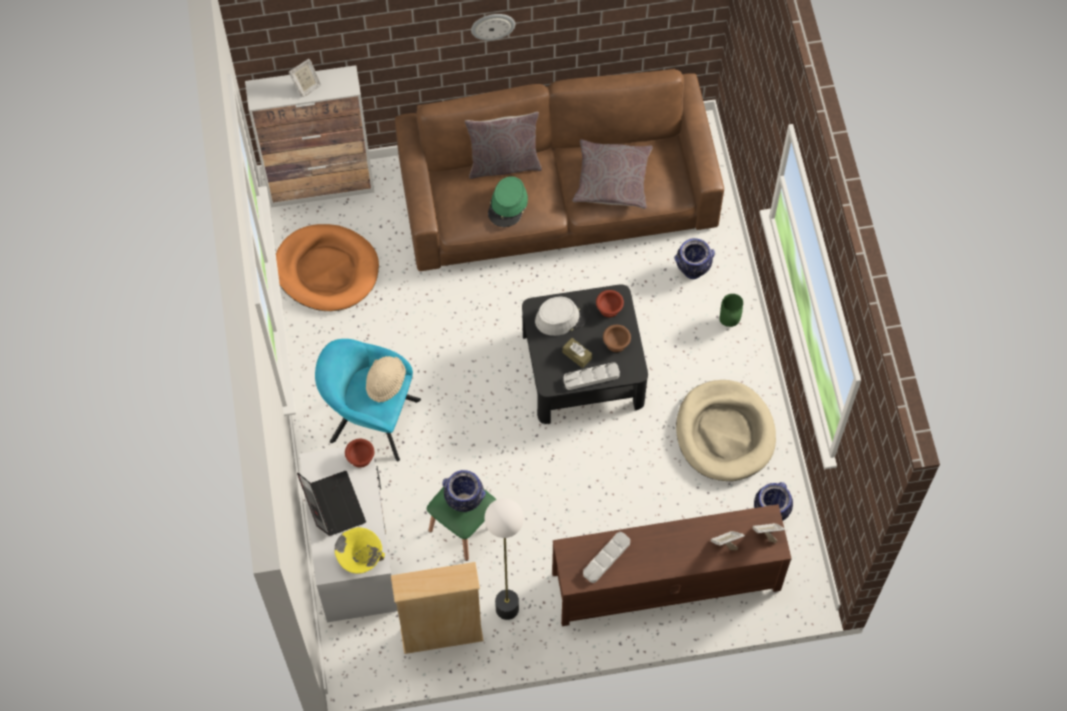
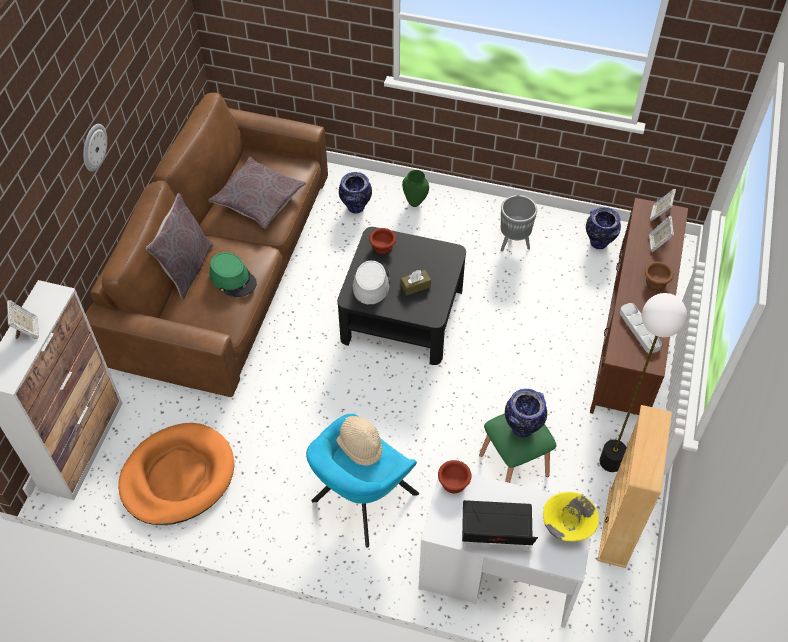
camera: 65 degrees left, 10 degrees down
(591, 377) = (443, 284): grey tray -> none
(617, 343) = (420, 254): brown bowl -> brown bowl (657, 281)
(725, 433) = (513, 243): beige dog bed -> grey planter

